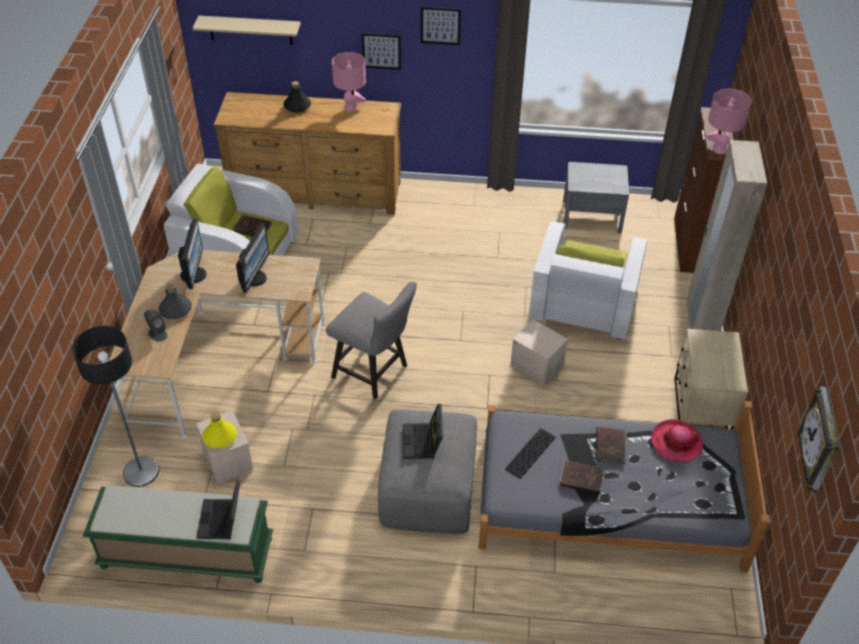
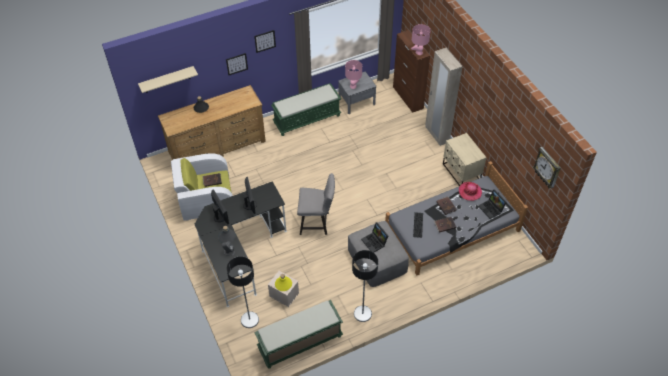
camera: 30 degrees left, 5 degrees up
(216, 359) = (239, 252): beige desk -> black desk
(222, 520) = (320, 317): laptop -> laptop (491, 209)
(328, 564) = (362, 314): none -> floor lamp
(350, 107) = (228, 98): pink table lamp -> pink table lamp (353, 86)
(488, 208) = (307, 119): none -> green bench
(537, 366) = (384, 185): beige storage box -> none
(584, 301) = (382, 145): white armchair -> none

